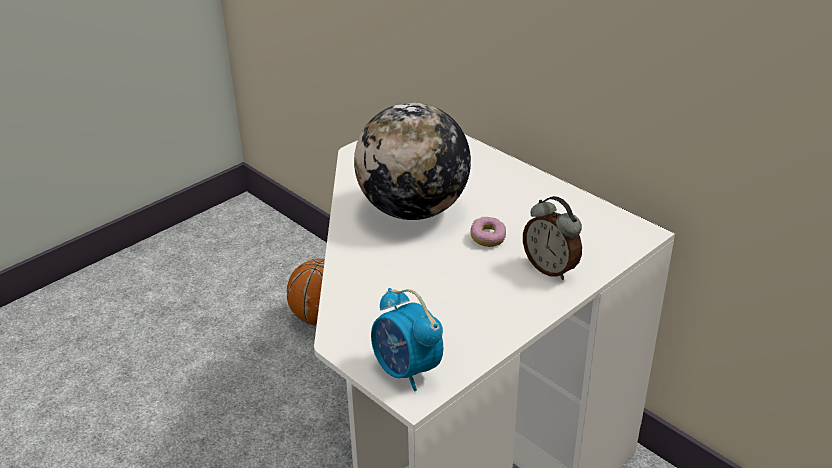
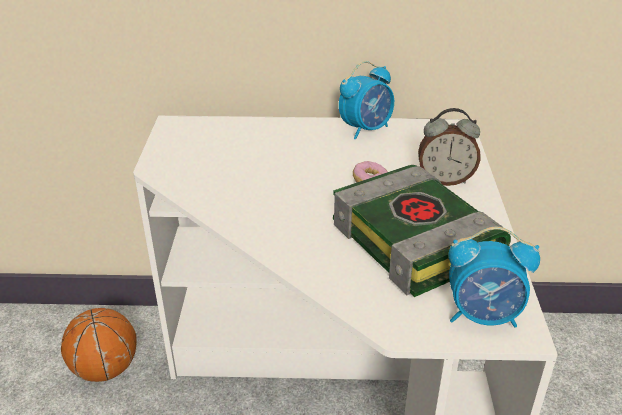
camera: 45 degrees left, 0 degrees up
(413, 210) = (280, 190): globe -> none
(448, 299) = (418, 241): none -> book
(557, 196) = (366, 129): none -> alarm clock

